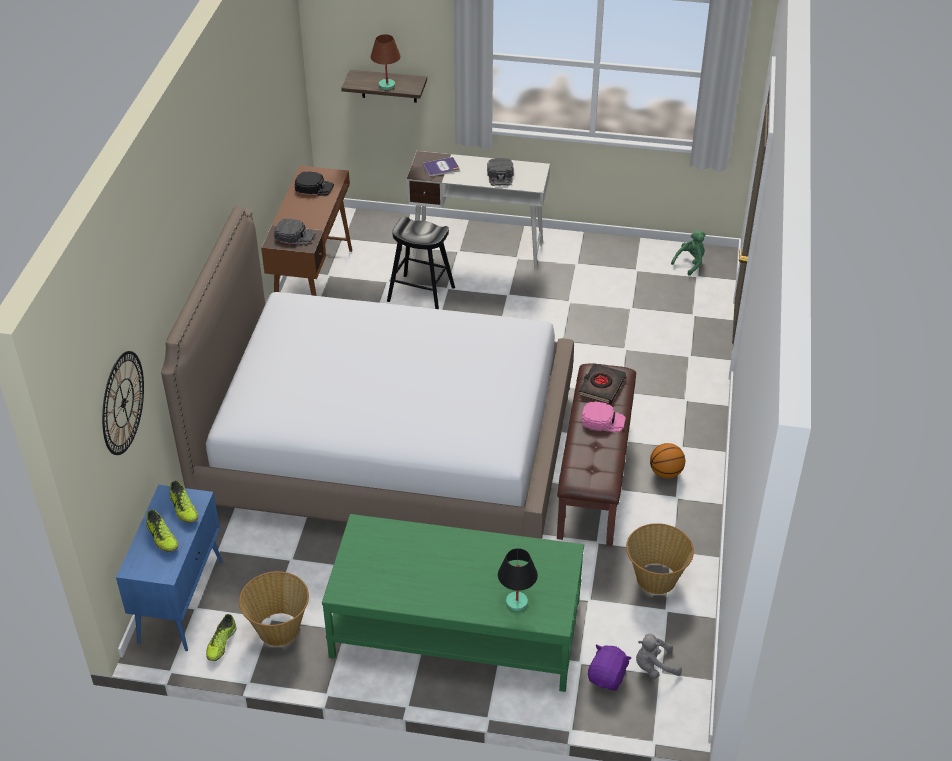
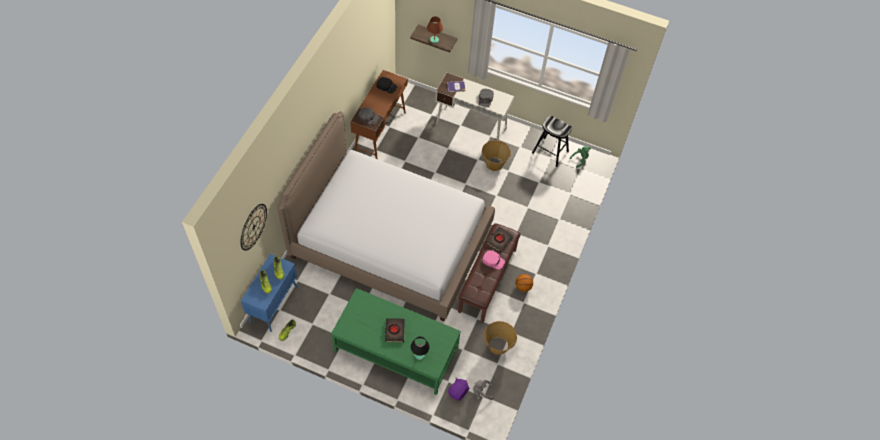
camera: 10 degrees right, 15 degrees up
(278, 628) = (315, 330): basket -> basket (494, 163)
(421, 294) = (433, 149): black stool -> black stool (550, 152)
(452, 571) = (394, 331): none -> black book

